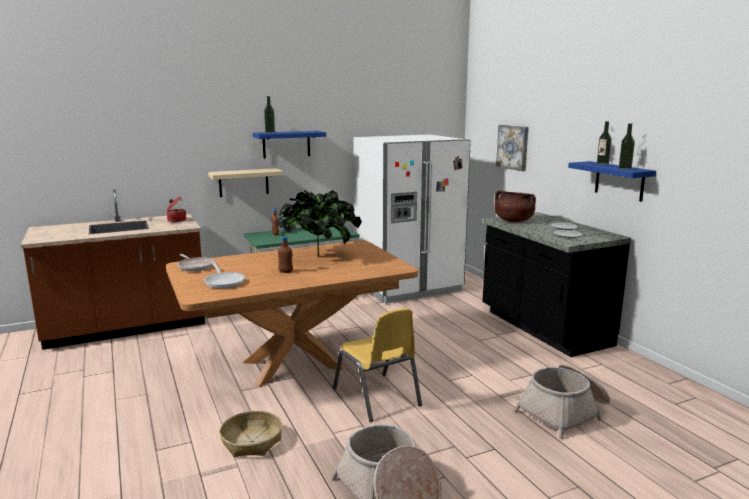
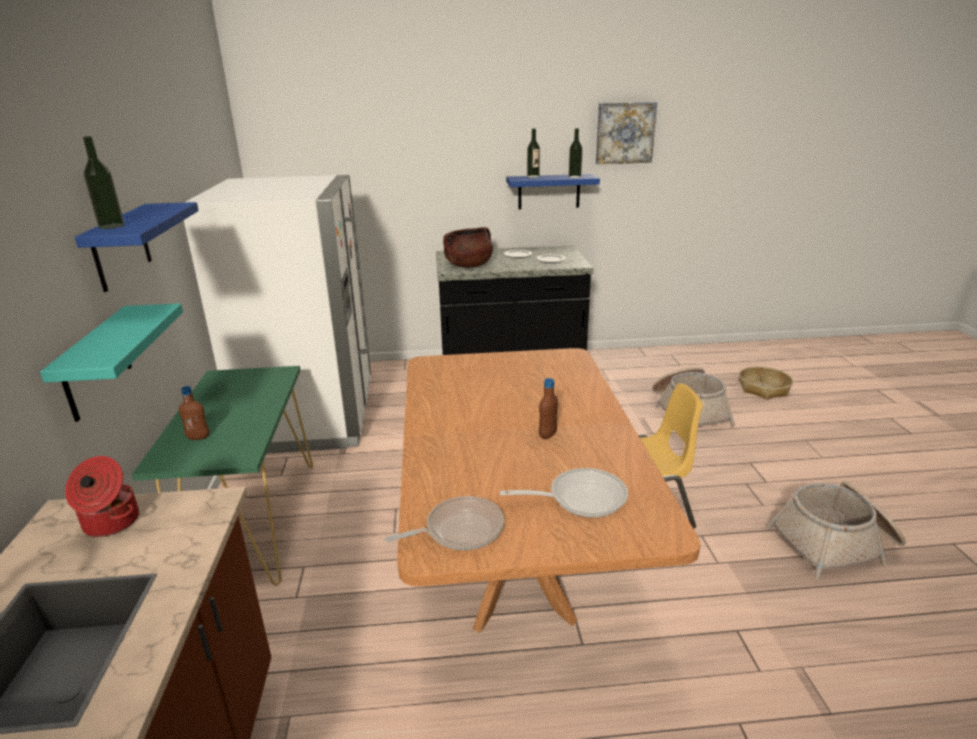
camera: 70 degrees left, 10 degrees up
(243, 182) = (96, 364): beige shelf -> turquoise shelf
(252, 442) = (739, 645): basket -> basket (763, 389)
(320, 257) = (479, 399): potted plant -> none
(513, 147) = (367, 177): picture -> picture (625, 133)

